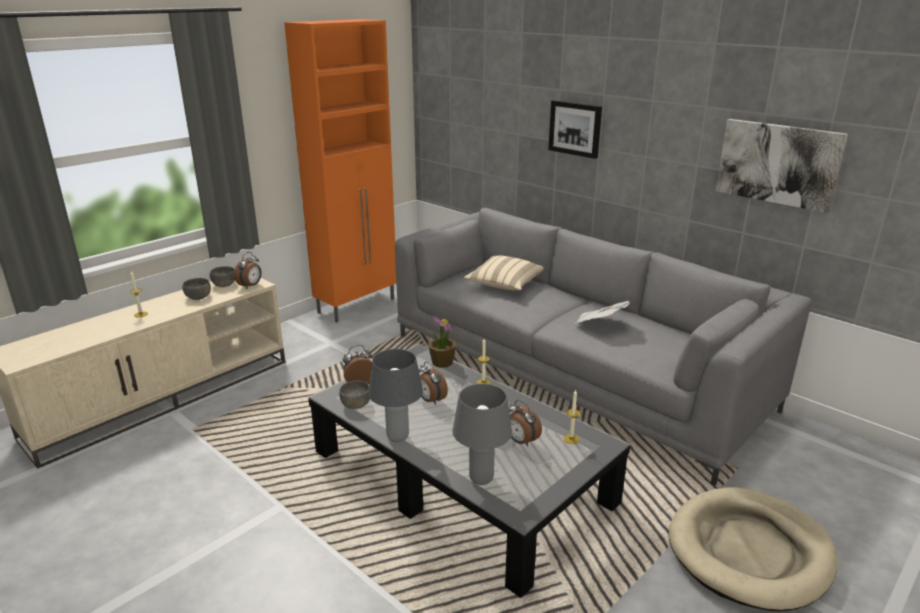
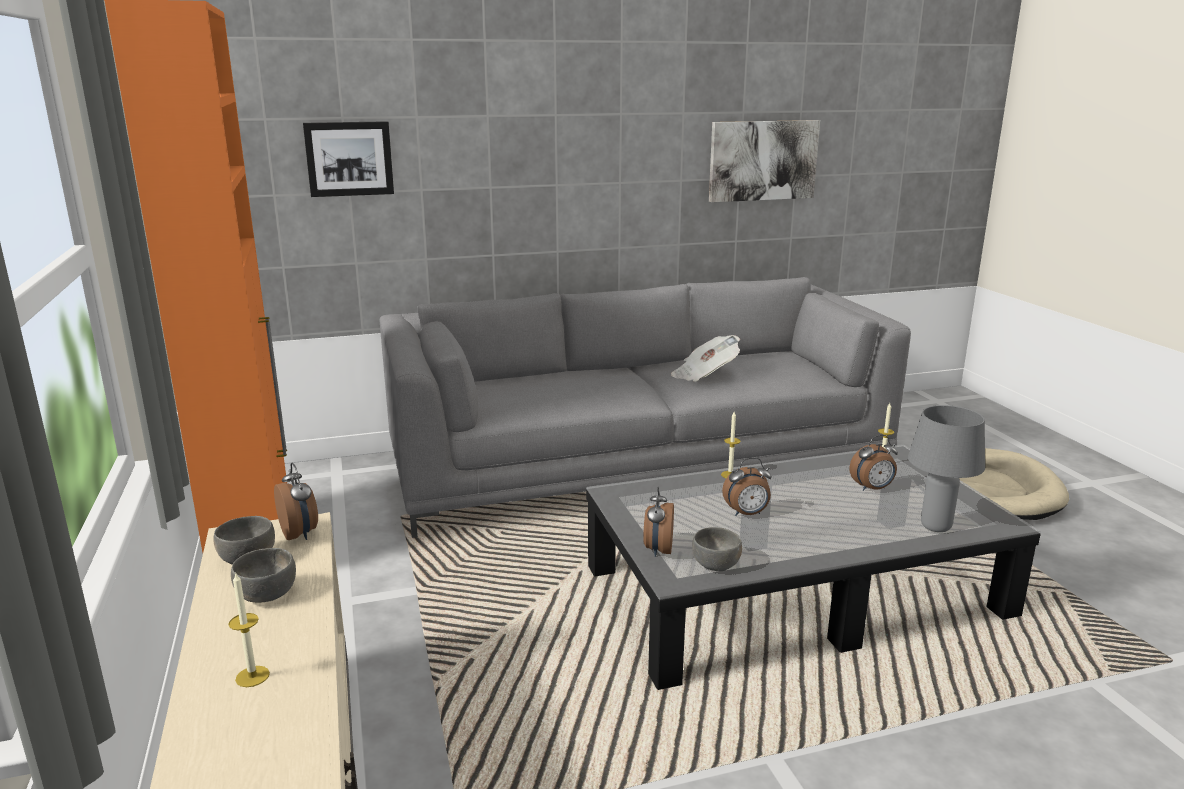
camera: 60 degrees left, 5 degrees down
(398, 437) = (821, 554): grey table lamp -> none
(442, 362) = (656, 485): potted plant -> none
(504, 285) = (544, 387): beige pillow -> none
(575, 128) = (521, 164): picture -> picture (349, 158)

